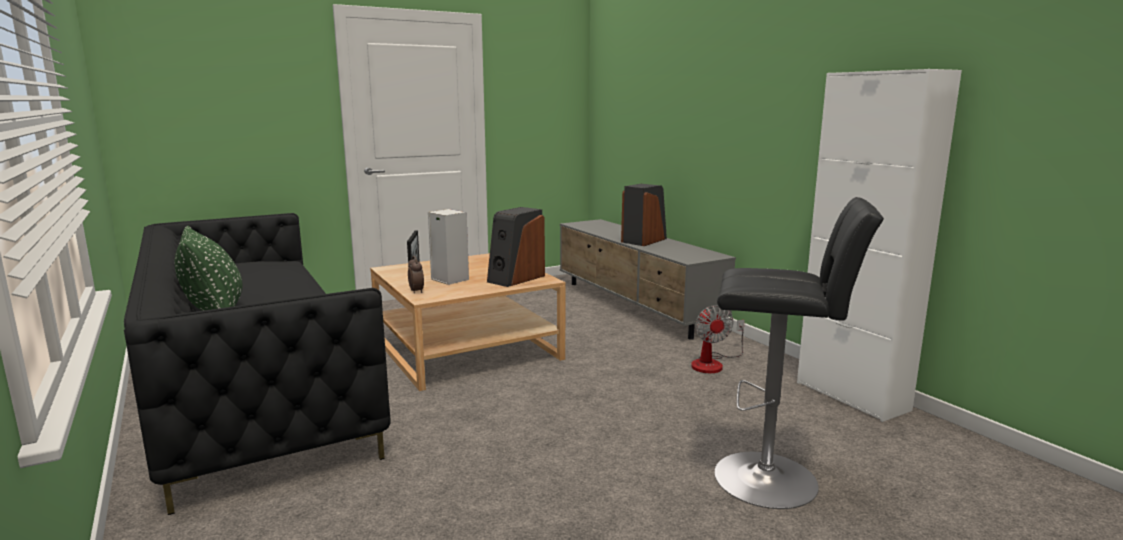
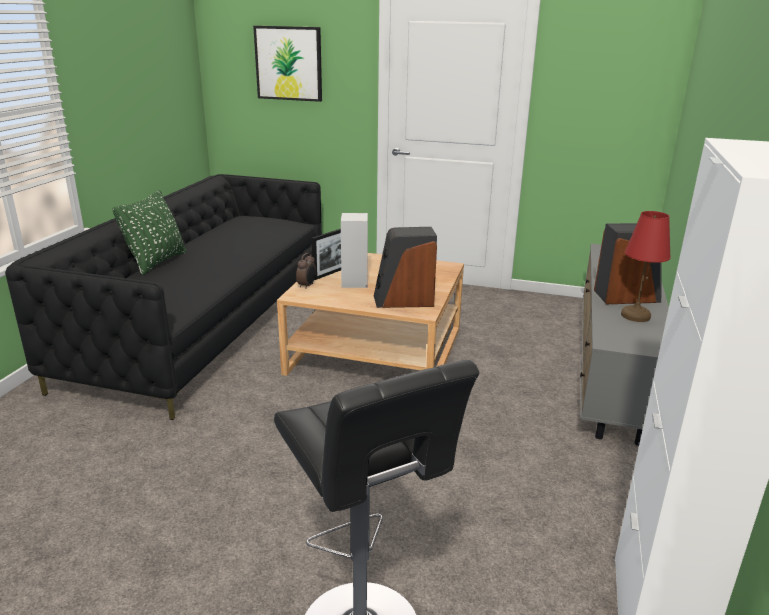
camera: 45 degrees right, 10 degrees up
(230, 87) = (289, 63): none -> picture
(670, 247) = (635, 316): none -> red table lamp
(713, 363) = (563, 479): fan -> none

